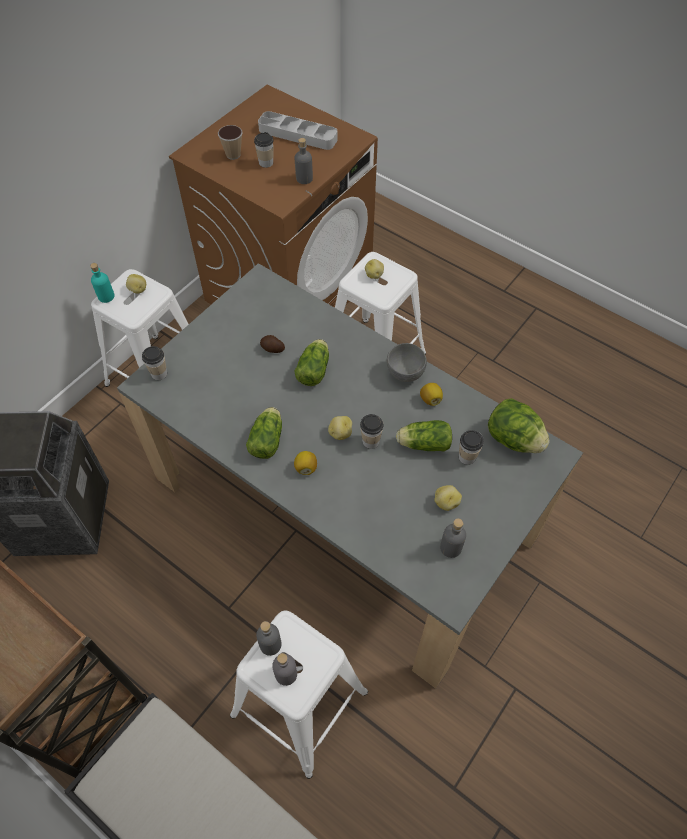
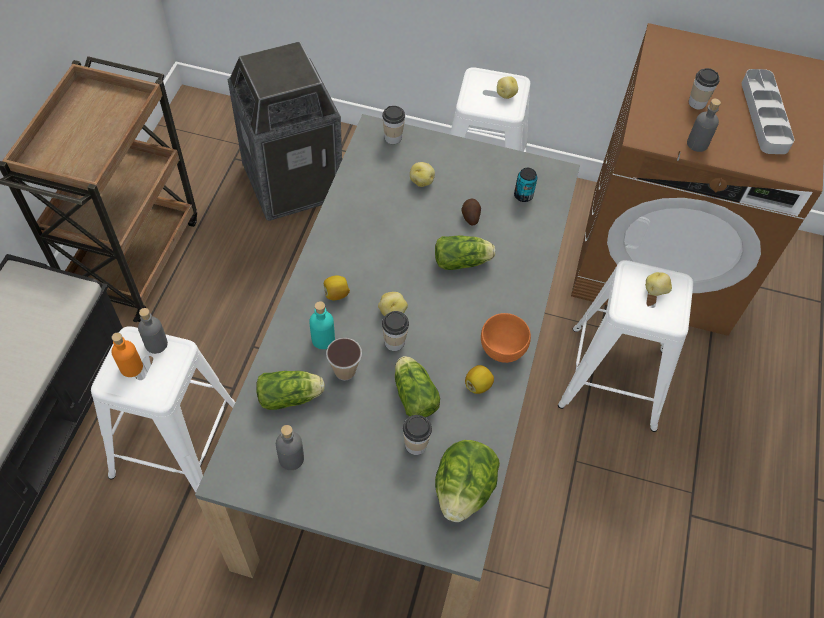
camera: 65 degrees right, 0 degrees up
(106, 296) = (482, 74): turquoise bottle -> turquoise bottle (323, 339)
(233, 155) = (688, 72): cup -> cup (345, 371)
(267, 439) = (357, 250): lettuce -> lettuce (292, 396)
(269, 308) = (523, 195): none -> can
(286, 674) = (131, 367): grey bottle -> orange bottle
(405, 372) = (503, 349): grey bowl -> orange bowl
(446, 502) = (346, 438): potato -> potato (422, 181)

